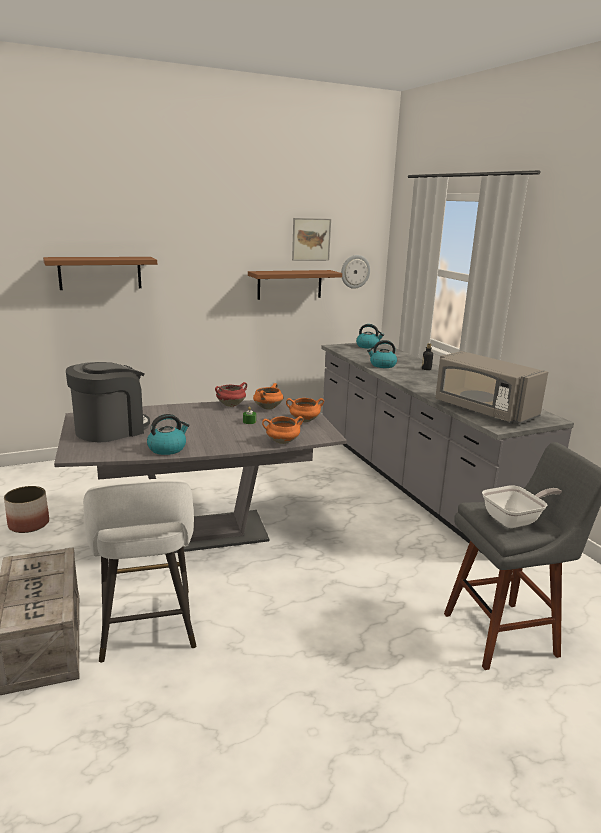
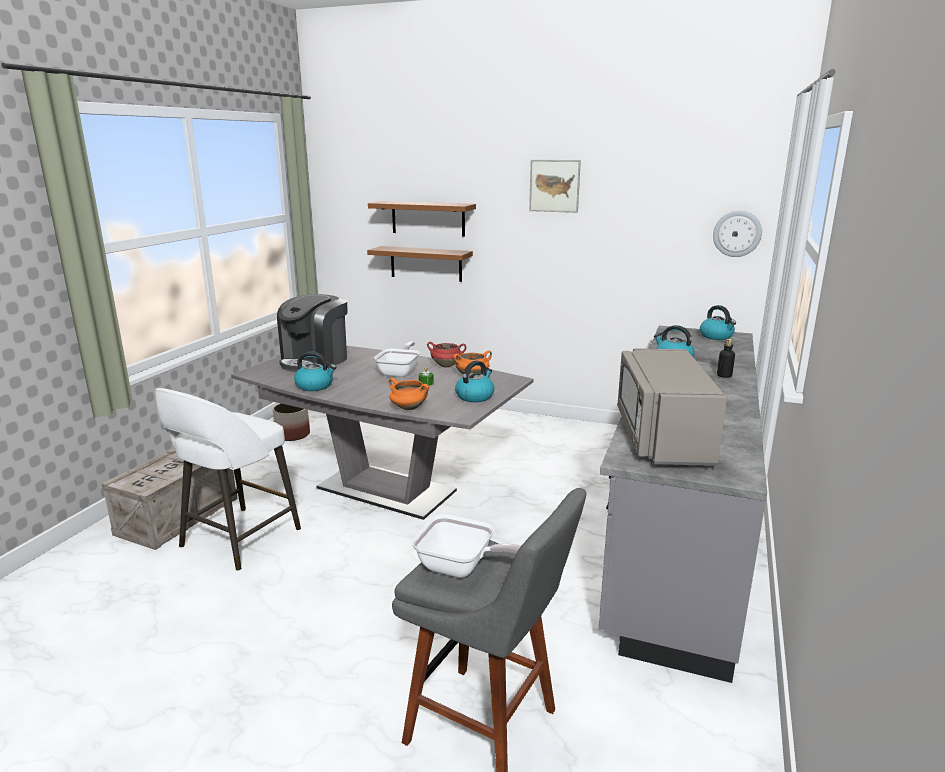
camera: 45 degrees right, 0 degrees up
(111, 429) = (315, 361): coffee machine -> coffee machine turned 120 degrees clockwise
(209, 419) = (400, 372): none -> frying pan
(289, 284) = (636, 244): brown shelf -> brown shelf (426, 263)
(304, 421) = (475, 396): orange cooking pot -> kettle
(311, 239) = (670, 188): picture -> picture (554, 186)

